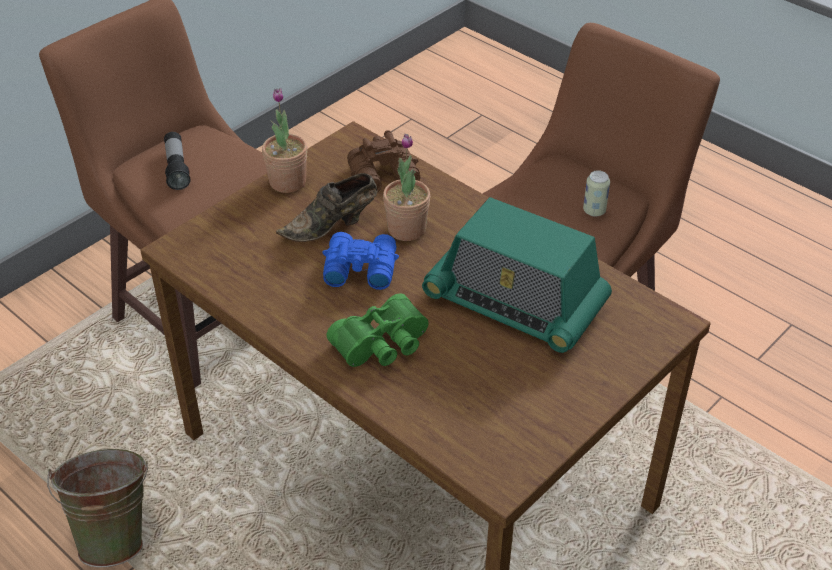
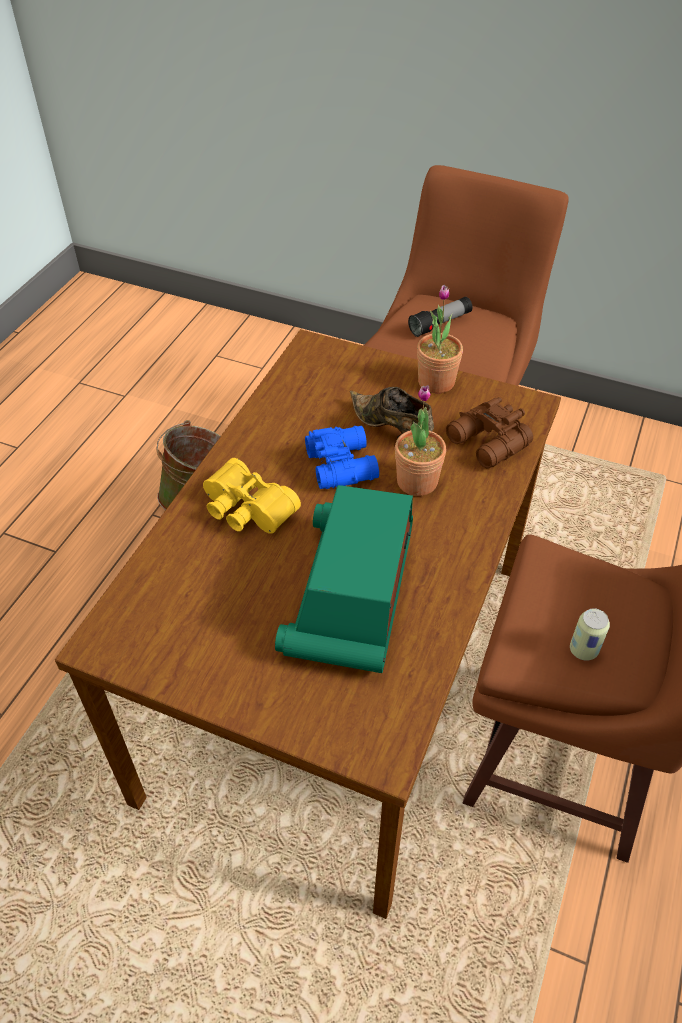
camera: 70 degrees right, 5 degrees up
(383, 345) = (246, 510): green binoculars -> yellow binoculars

